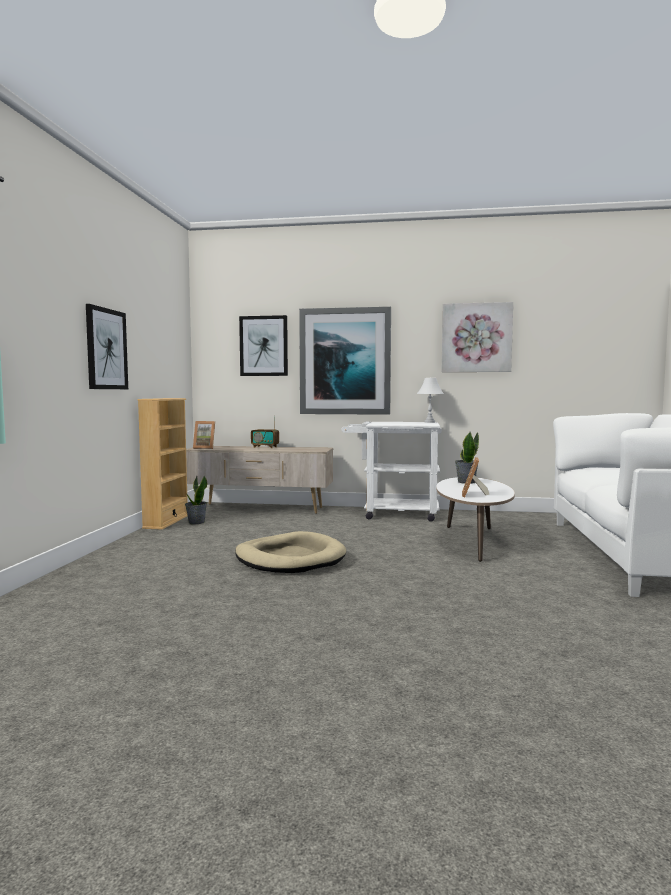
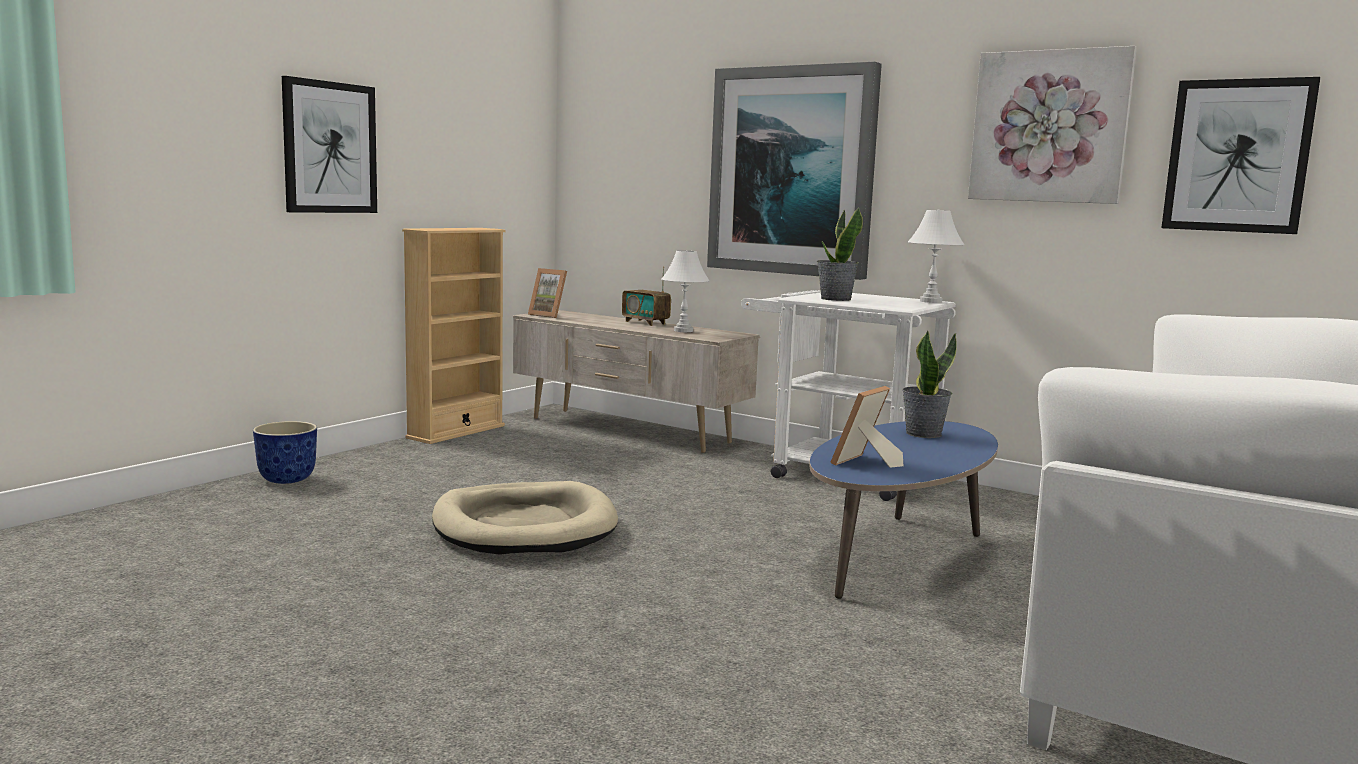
camera: 25 degrees right, 5 degrees up
(108, 559) = (287, 479): none -> planter
(196, 522) = (494, 440): potted plant -> potted plant (835, 299)
(263, 346) = (661, 139): picture -> picture (1237, 156)
(295, 449) = (684, 331): none -> white table lamp
(473, 540) = (899, 554): white coffee table -> blue coffee table

